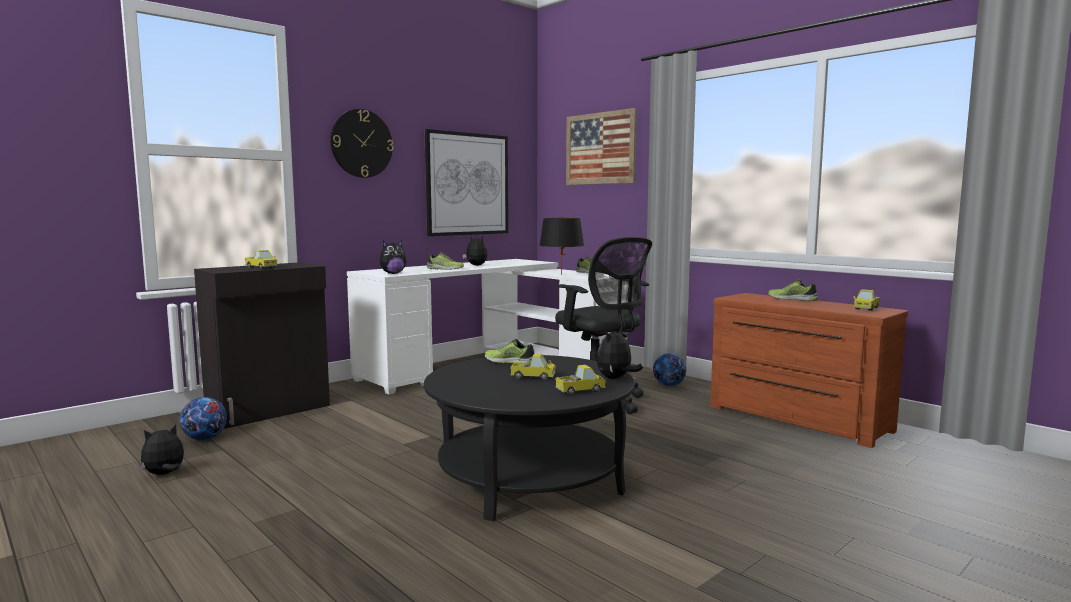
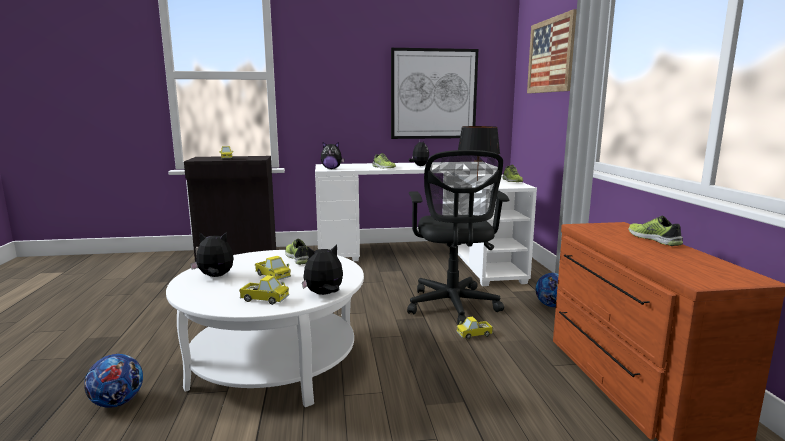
camera: 35 degrees right, 5 degrees up
(164, 474) = (118, 290): plush toy -> plush toy (215, 277)
(205, 438) = (175, 271): football -> football (117, 402)
(361, 143) = (332, 63): wall clock -> none
(529, 477) = (274, 362): black coffee table -> white coffee table
(866, 308) = (720, 270): toy truck -> toy truck (474, 334)

